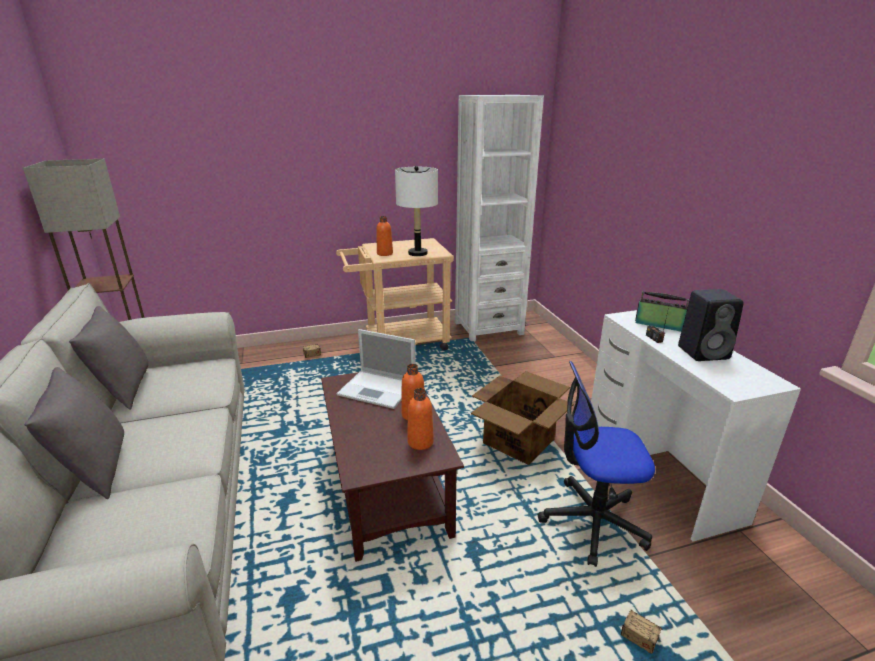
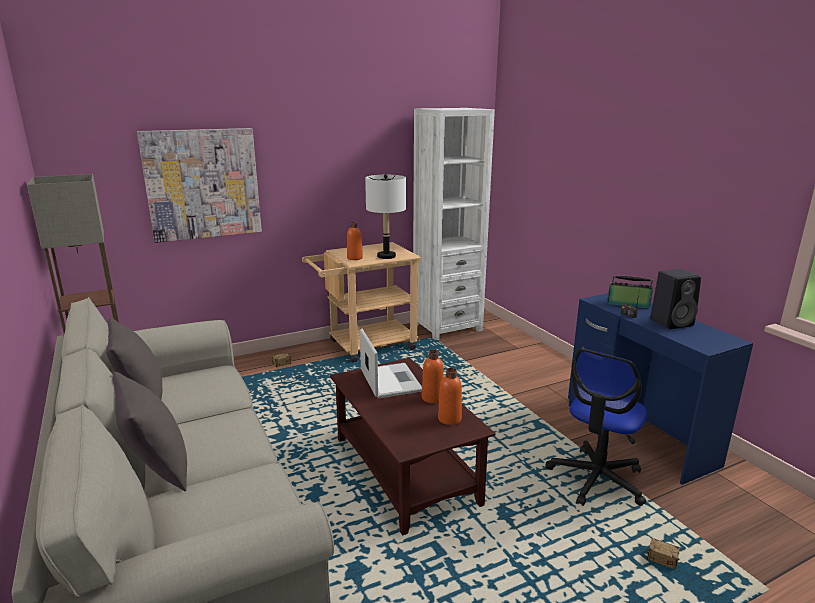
camera: 10 degrees left, 5 degrees down
(233, 172) = (203, 184): none -> picture
(378, 389) = (390, 380): laptop -> laptop turned 120 degrees counterclockwise
(519, 441) = (512, 422): cardboard box -> none
(592, 521) = (596, 479): office chair -> office chair turned 45 degrees counterclockwise
(659, 470) = (639, 434): white desk -> blue desk

